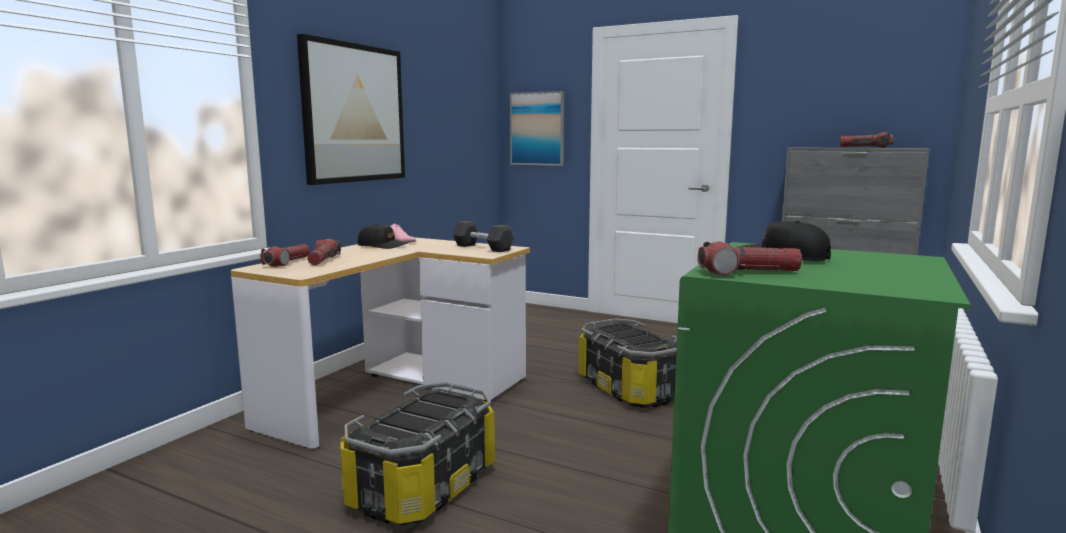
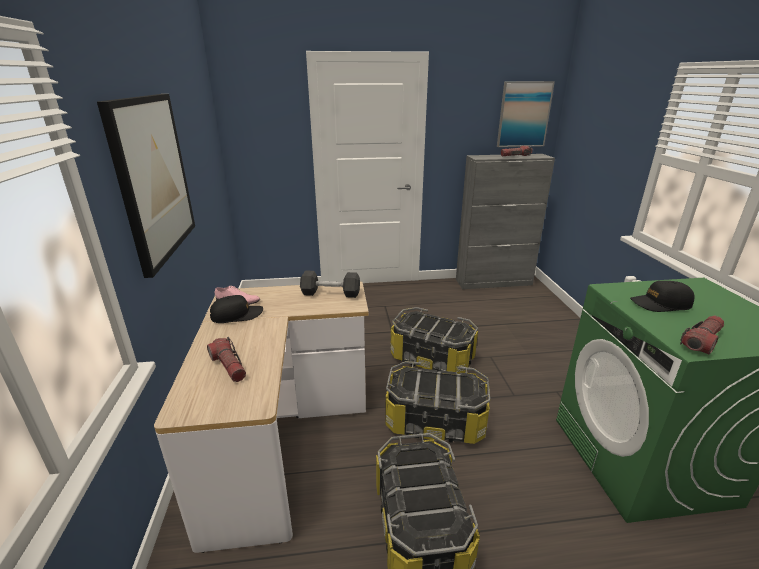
camera: 35 degrees left, 15 degrees up
(287, 262) = (197, 385): flashlight -> none
(537, 129) = (260, 143): picture -> picture (524, 114)
(555, 430) = (435, 421): none -> storage box

